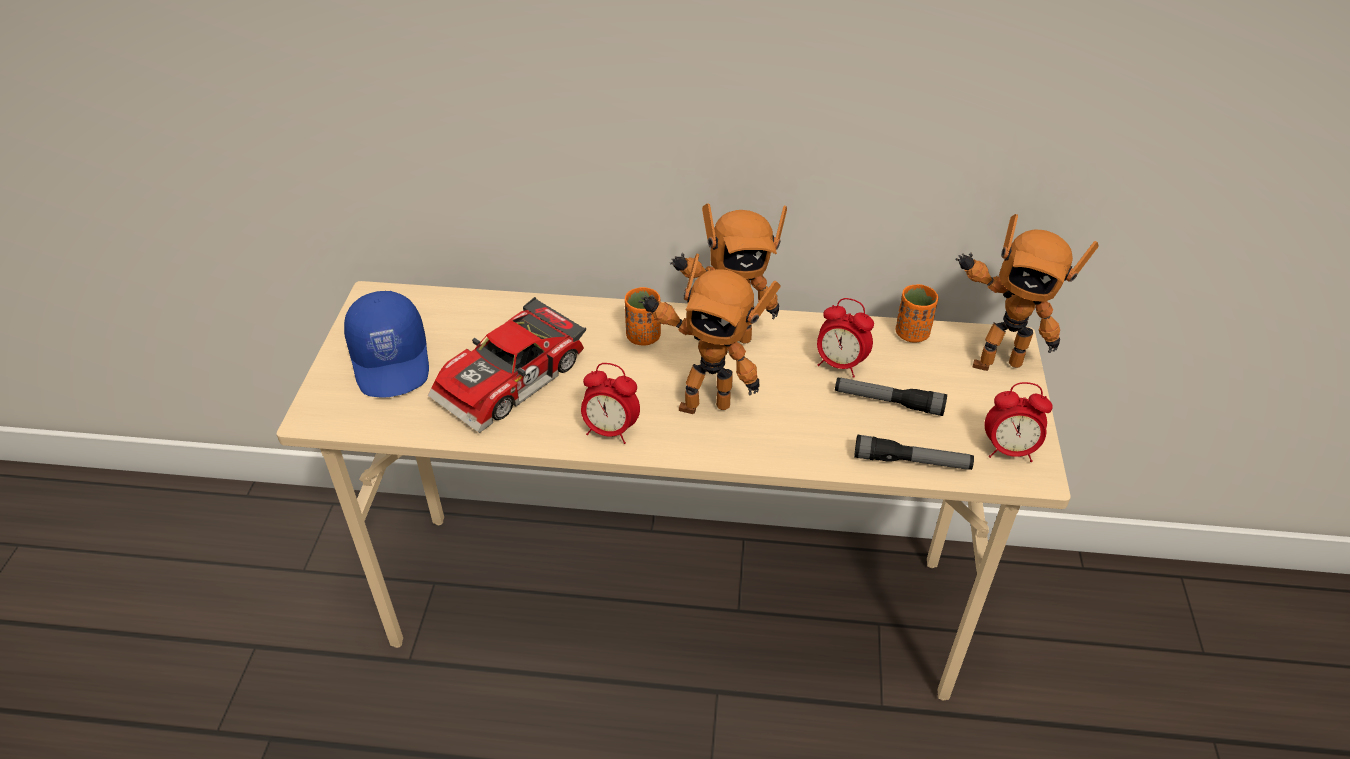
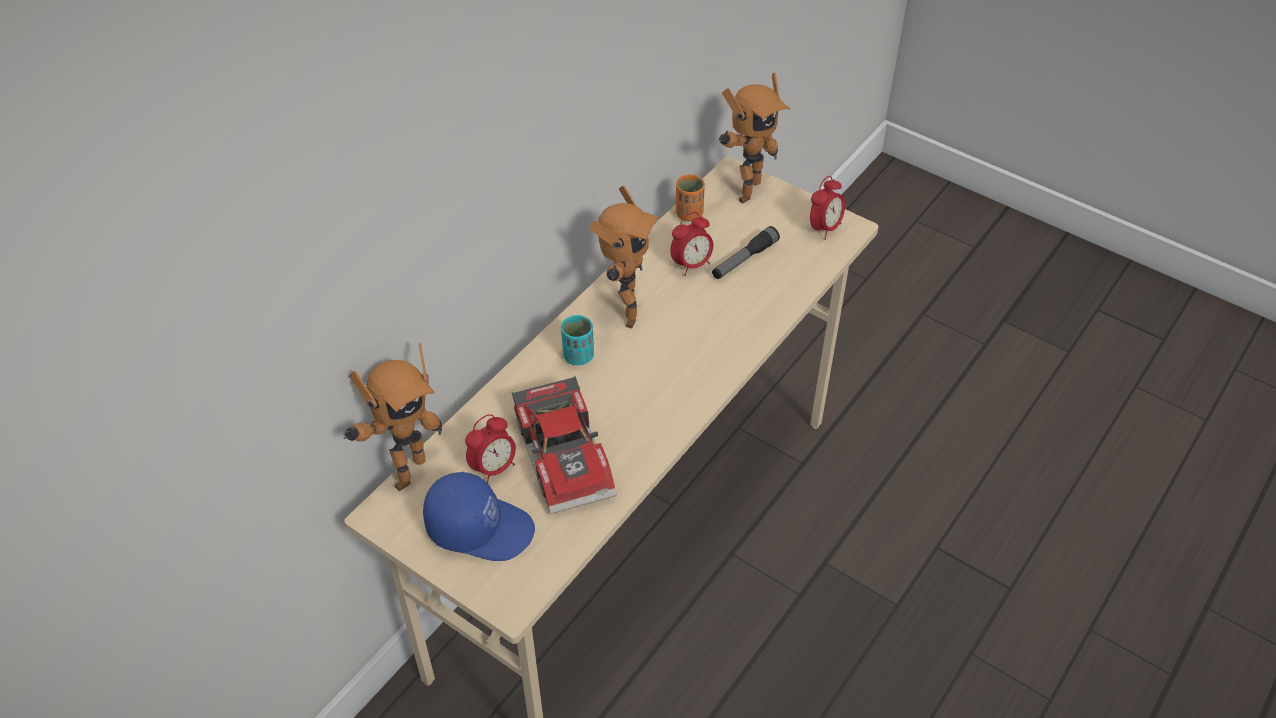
camera: 60 degrees left, 5 degrees up
(610, 430) = (666, 417): alarm clock -> alarm clock (494, 468)
(643, 336) = (578, 356): orange cup -> turquoise cup
(703, 402) = (675, 353): toy robot -> toy robot (404, 471)
(911, 462) = (803, 276): flashlight -> none

